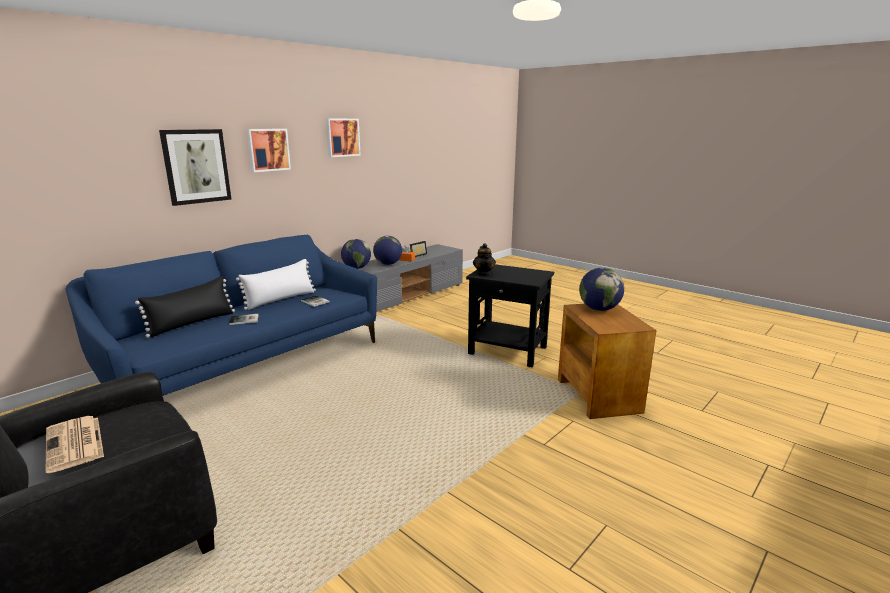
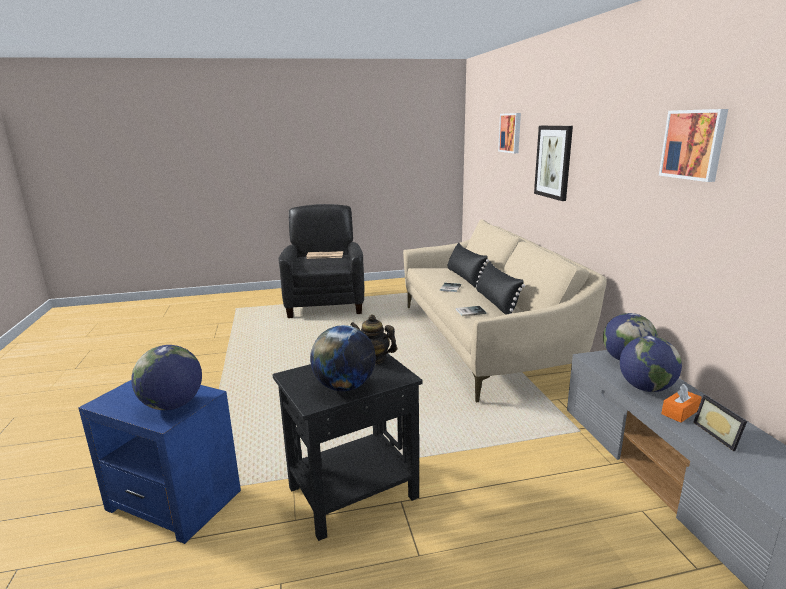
camera: 125 degrees right, 0 degrees up
(246, 363) = (483, 340): blue sofa -> beige sofa
(268, 149) = (602, 153): picture -> picture (511, 133)
(280, 299) = (496, 303): white pillow -> black pillow
(520, 271) = (344, 387): none -> globe
(598, 395) = (174, 501): brown side table -> blue side table

